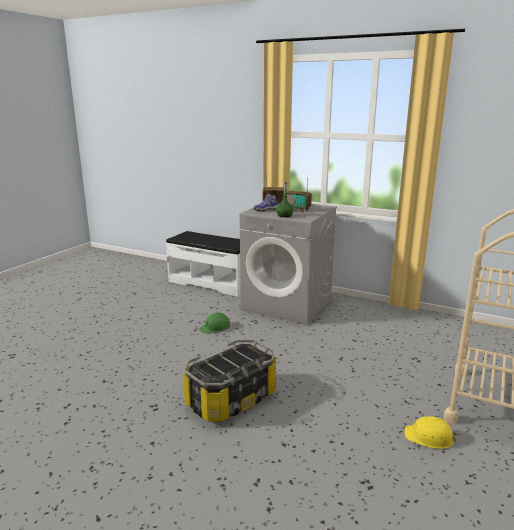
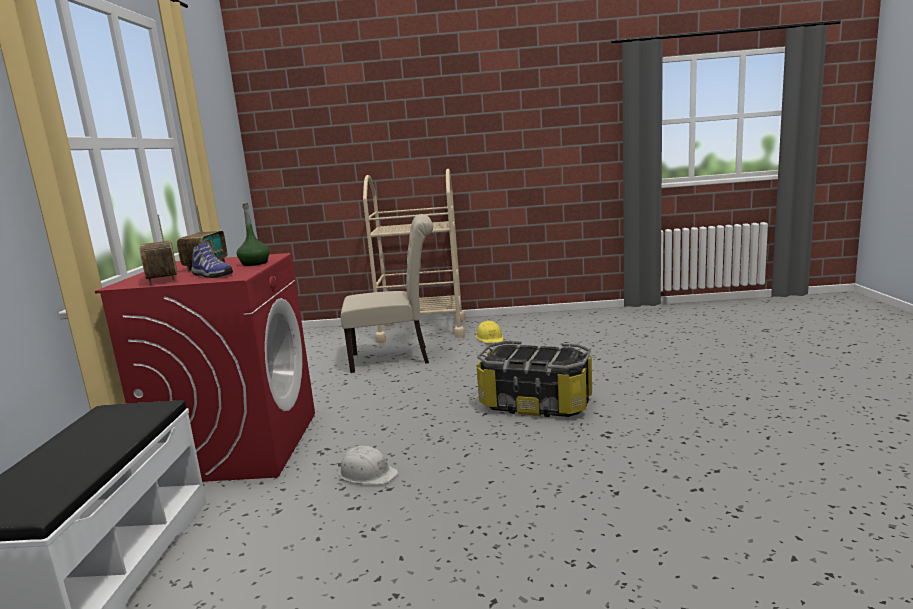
camera: 115 degrees left, 5 degrees down
(215, 327) = (367, 474): green hard hat -> white hard hat
(287, 304) = (238, 445): grey washing machine -> red washing machine
(399, 369) = (396, 358): none -> beige chair

